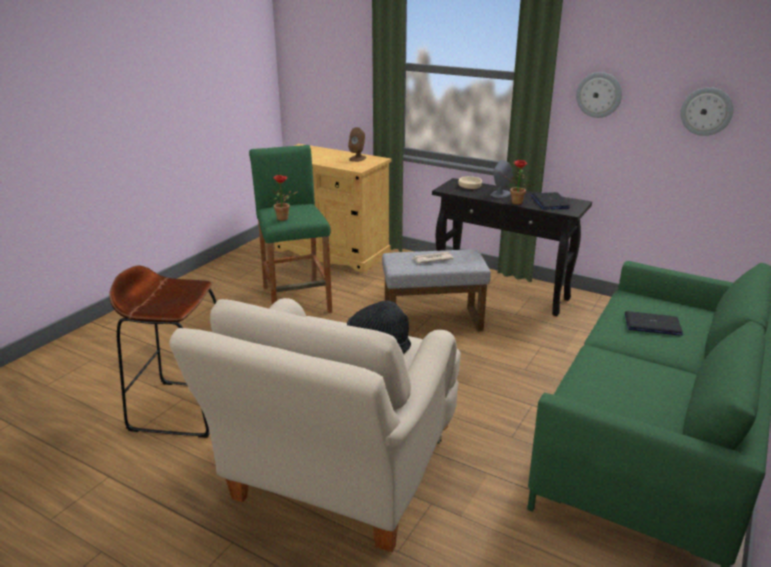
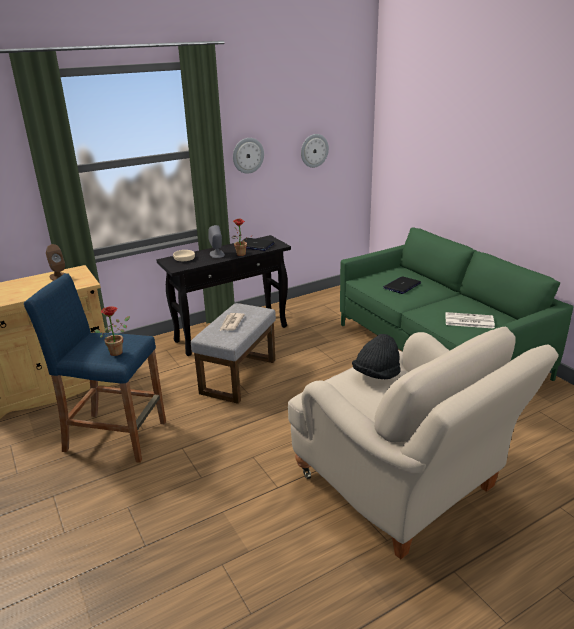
camera: 60 degrees left, 0 degrees up
(184, 408) = (240, 566): brown stool -> none
(296, 299) = (116, 436): green stool -> blue stool
(616, 394) = (468, 321): none -> newspaper

